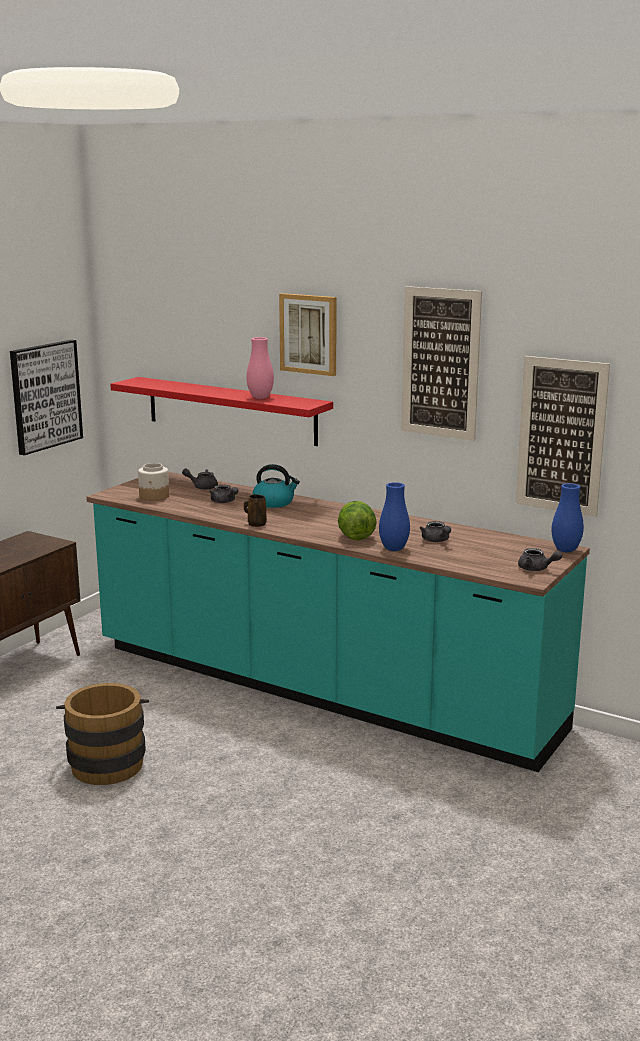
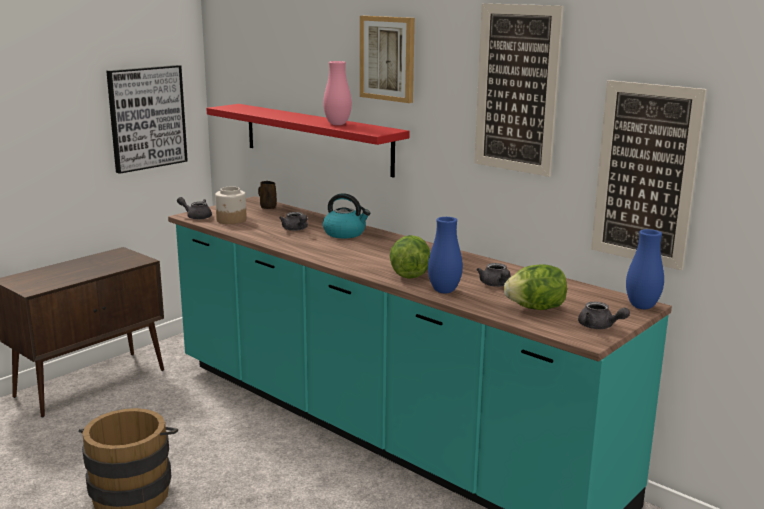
camera: 10 degrees right, 0 degrees up
(202, 487) = (284, 214): grey teapot -> grey teapot (196, 216)
(256, 524) = (313, 254): brown mug -> brown mug (267, 207)
(478, 558) = (535, 308): none -> lettuce

